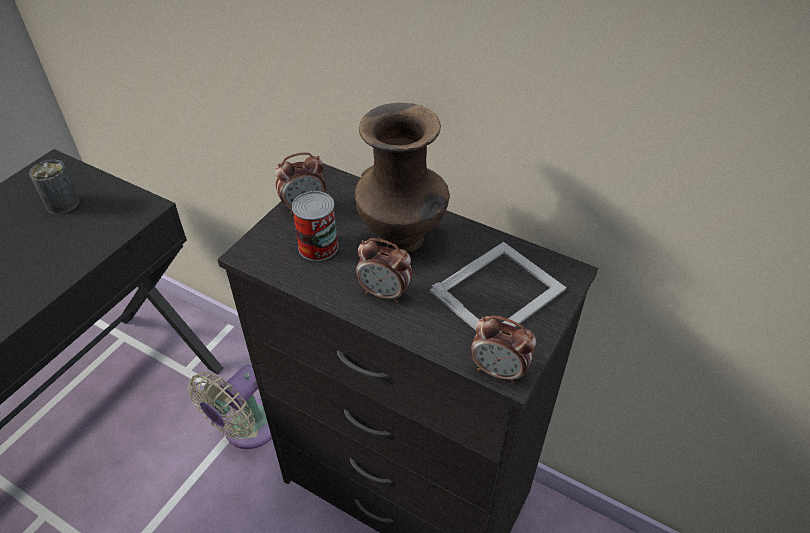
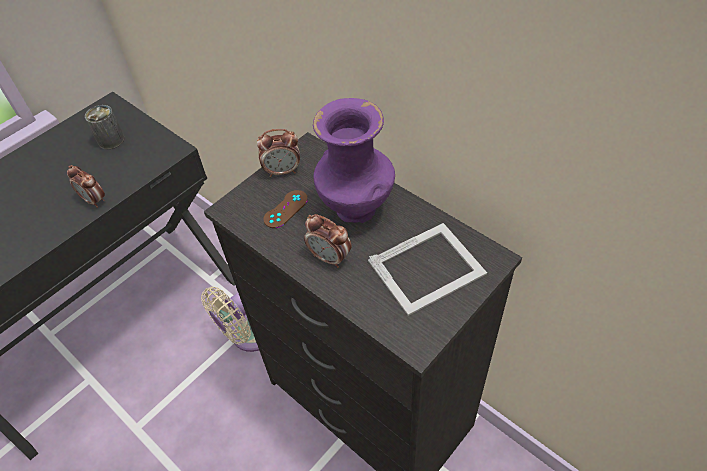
camera: 15 degrees right, 5 degrees up
(318, 246) = (286, 209): can -> brown game controller
(403, 239) = (357, 210): brown vase -> purple vase
(498, 371) = (407, 340): alarm clock -> alarm clock (94, 200)

